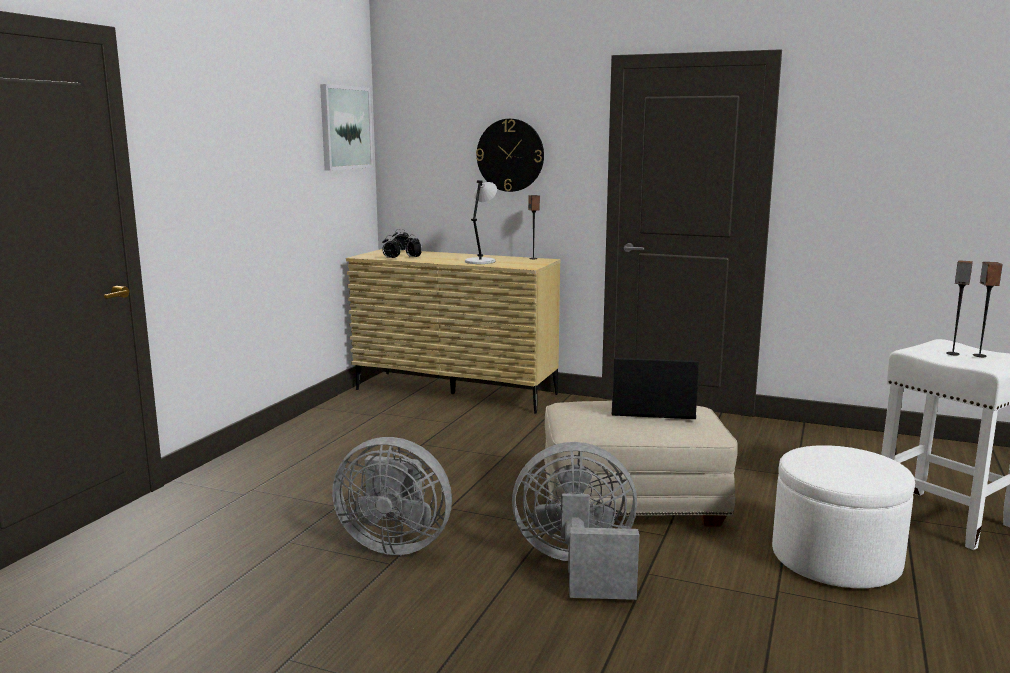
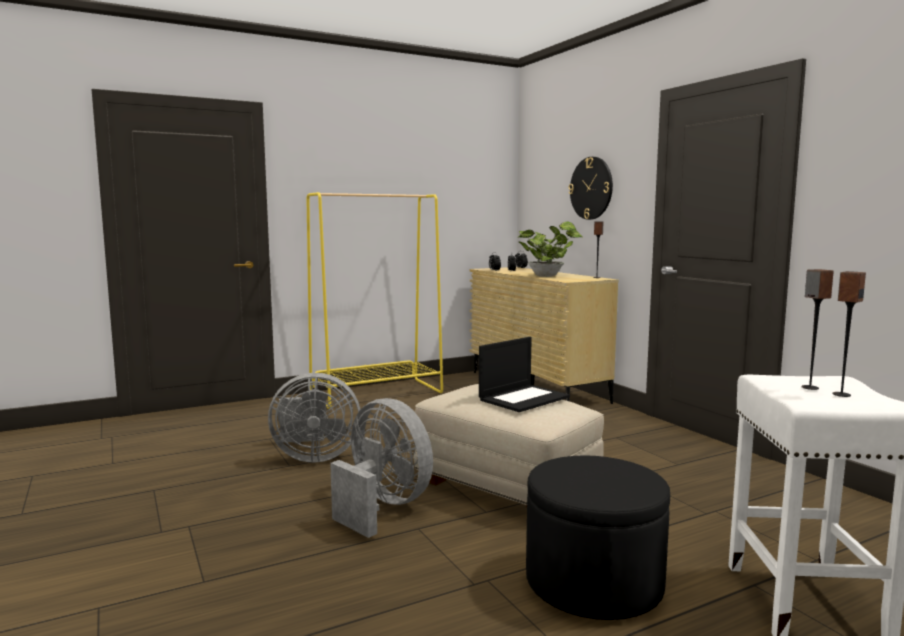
camera: 40 degrees right, 5 degrees down
(297, 445) = (376, 393): none -> yellow clothes rack
(345, 127) = (481, 171): picture -> none
(394, 543) = (313, 456): grey fan -> grey fan turned 60 degrees counterclockwise
(481, 261) = (548, 276): grey table lamp -> potted plant
(651, 409) = (524, 398): laptop -> laptop turned 90 degrees clockwise
(835, 559) = (593, 583): white ottoman -> black ottoman

